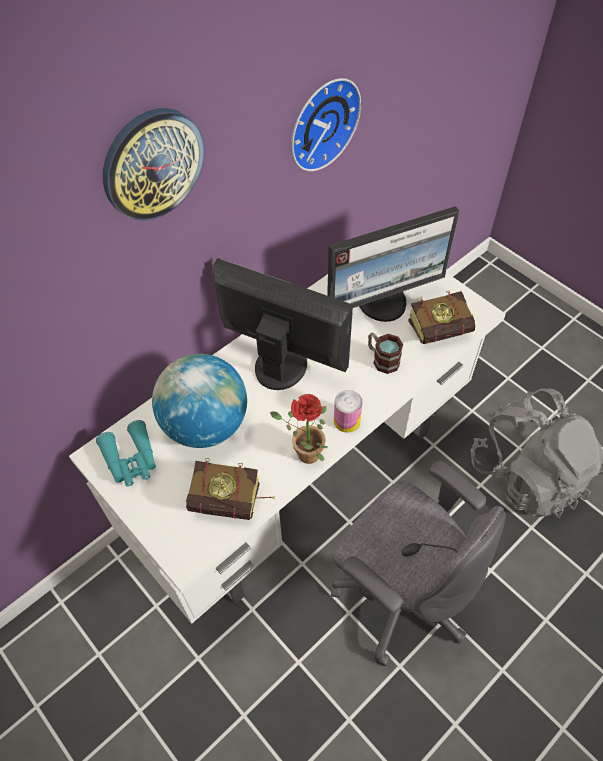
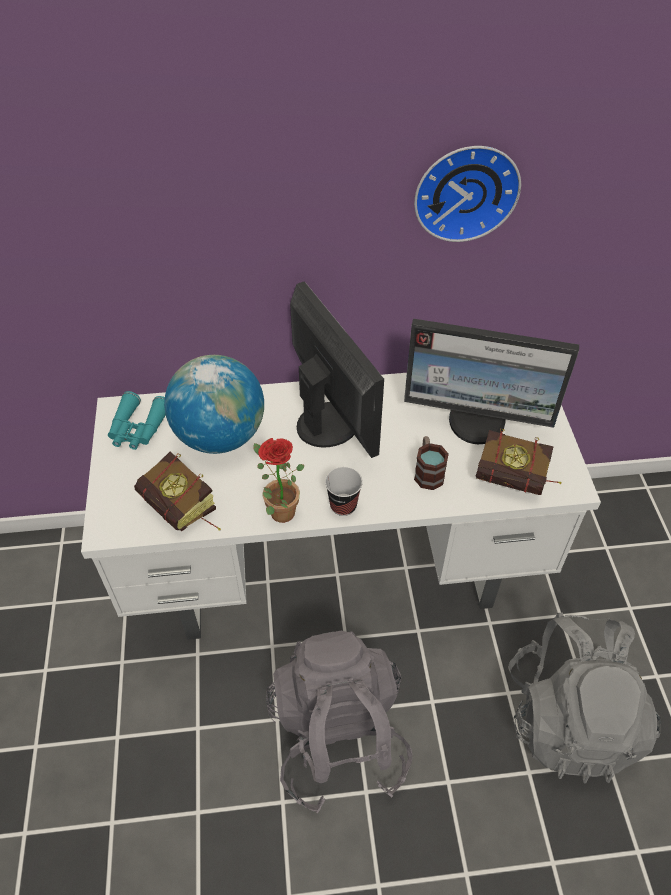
camera: 35 degrees right, 5 degrees down
(153, 164) = (242, 147): wall clock -> none
(347, 421) = (343, 505): can -> cup
(400, 593) = (338, 737): grey office chair -> grey backpack

